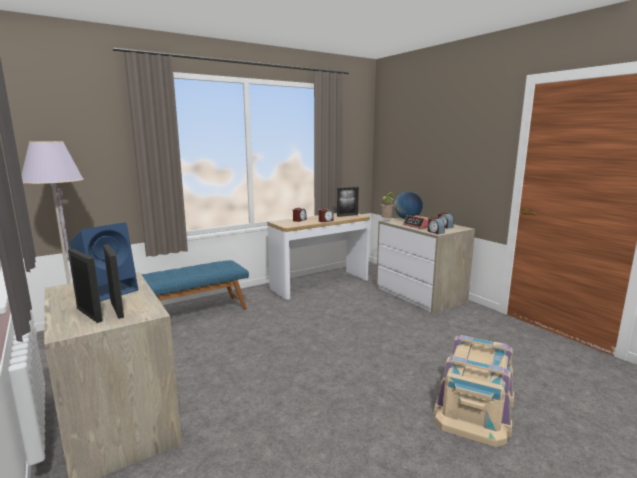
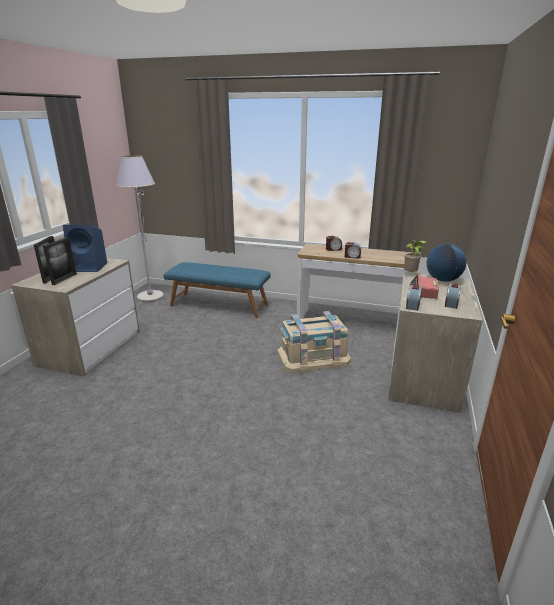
camera: 50 degrees right, 10 degrees up
(347, 215) = (393, 256): picture frame -> none
(475, 408) = (231, 484): beige storage box -> beige storage box (313, 358)

